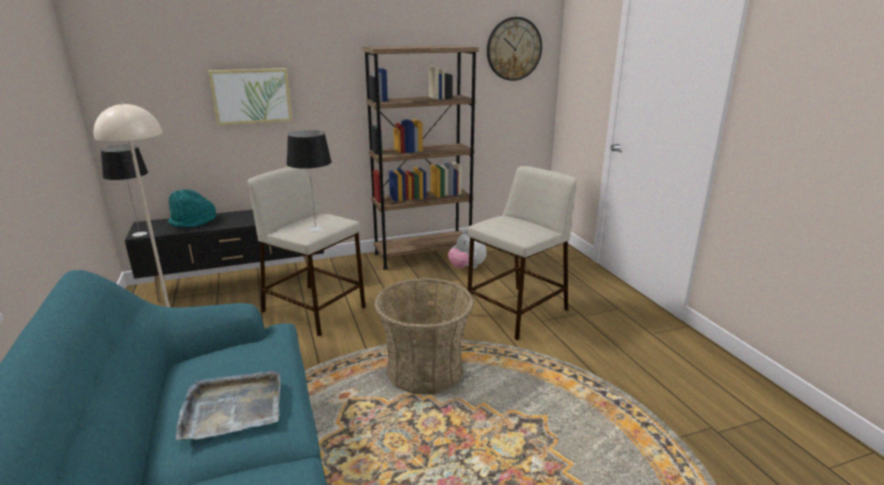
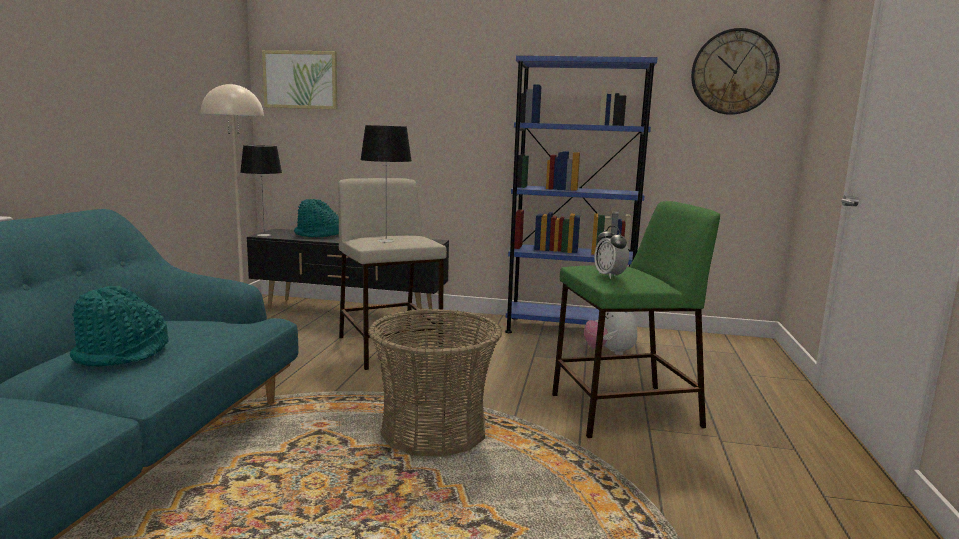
camera: 30 degrees right, 10 degrees down
(232, 407) = (123, 354): grey tray -> turquoise hat
(251, 96) = (400, 111): picture -> picture (300, 80)
(423, 255) = (568, 330): brown bookcase -> blue bookcase
(515, 231) = (609, 276): none -> alarm clock
(516, 312) = (623, 410): beige stool -> green stool

